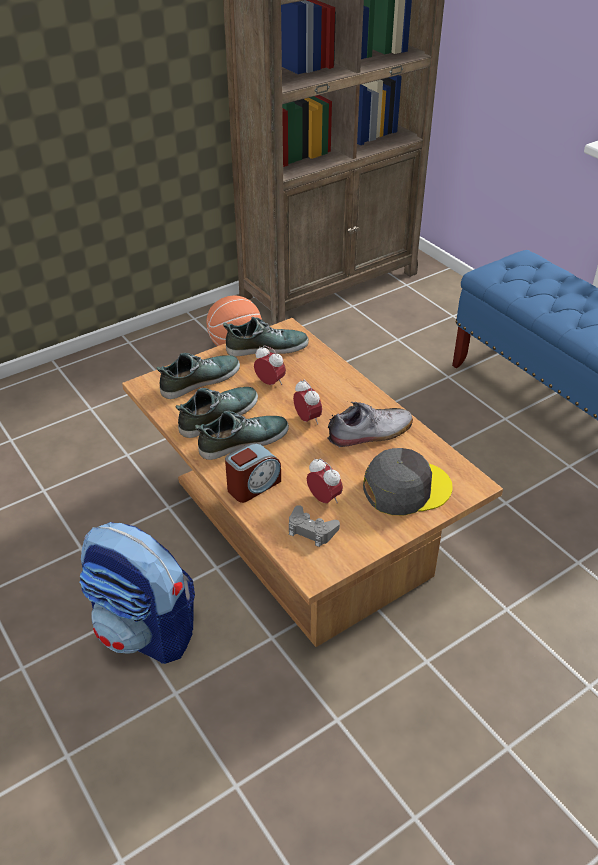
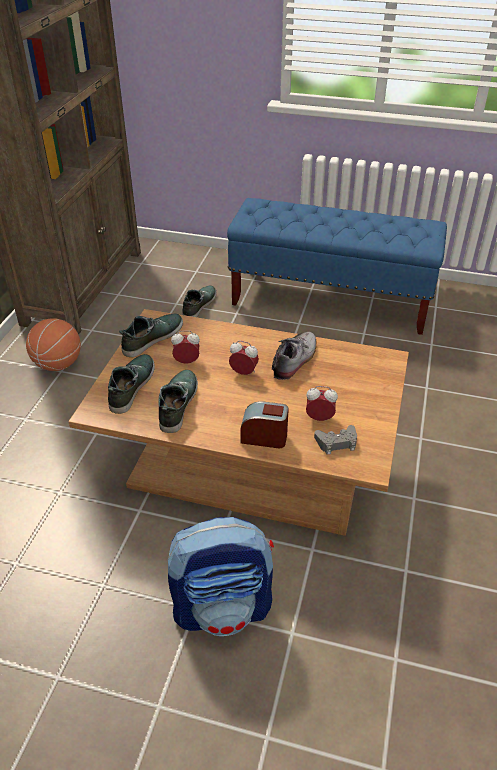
camera: 40 degrees left, 0 degrees up
(243, 440) = (218, 411): shoe -> shoe (198, 305)
(253, 485) = (264, 437): alarm clock -> alarm clock turned 90 degrees counterclockwise
(406, 488) = (358, 382): grey cap -> none

